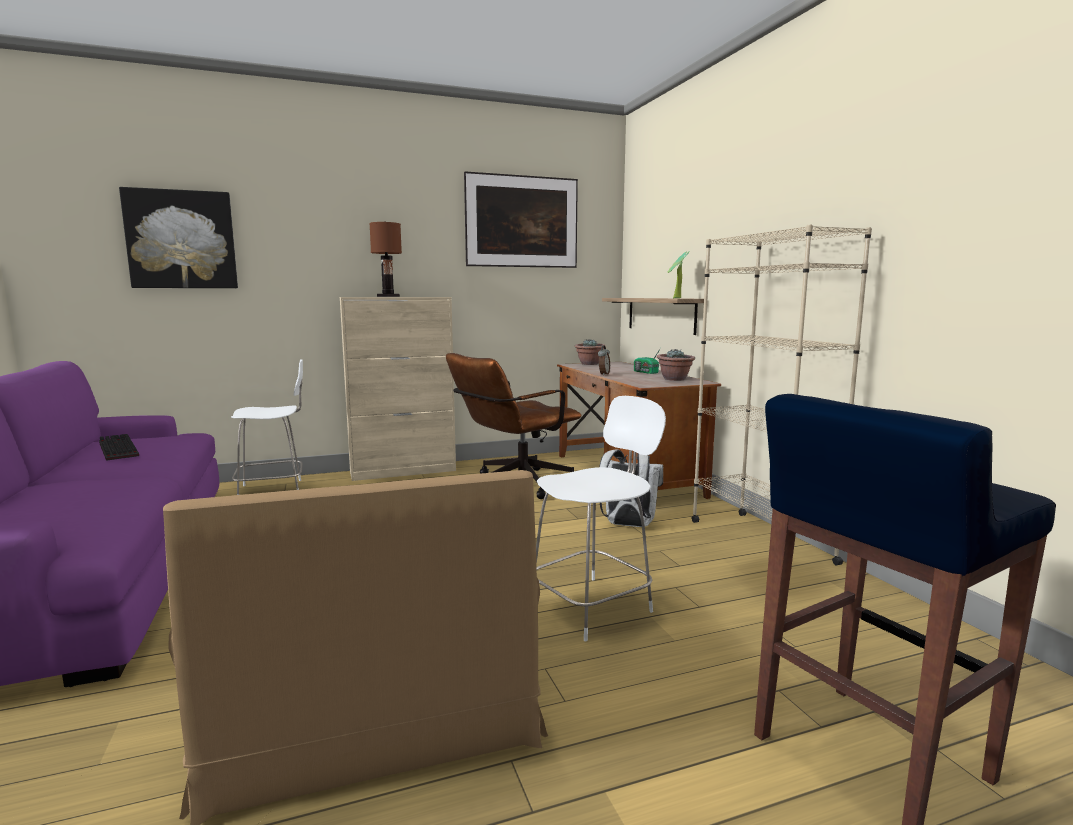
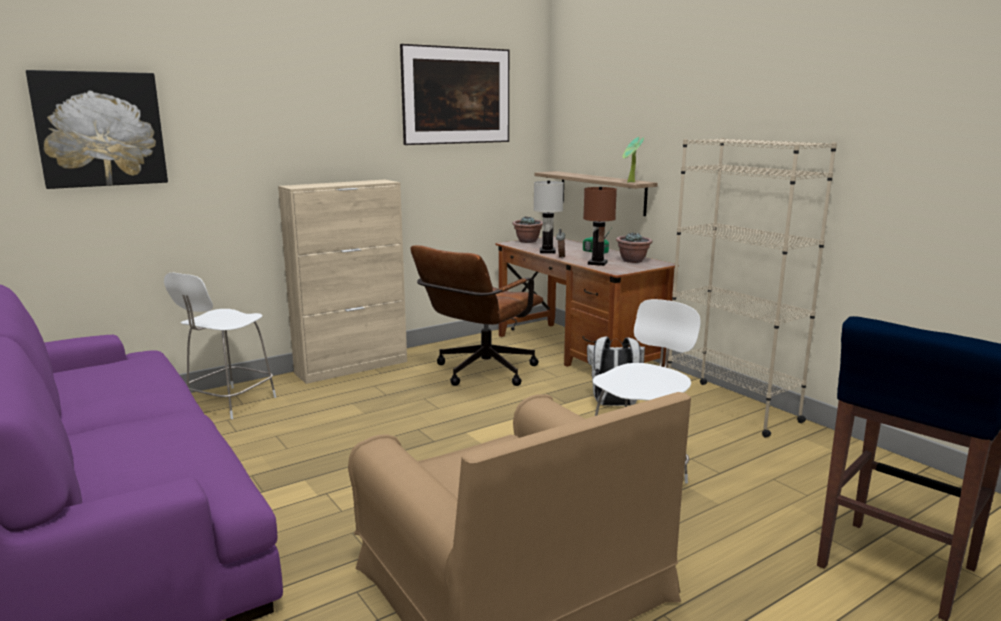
camera: 15 degrees left, 5 degrees up
(116, 449) = (99, 383): keyboard -> none
(274, 490) = (229, 403): white chair -> white chair turned 150 degrees clockwise
(388, 296) = (332, 183): brown table lamp -> brown table lamp (597, 263)
(597, 370) = (547, 251): none -> white table lamp

